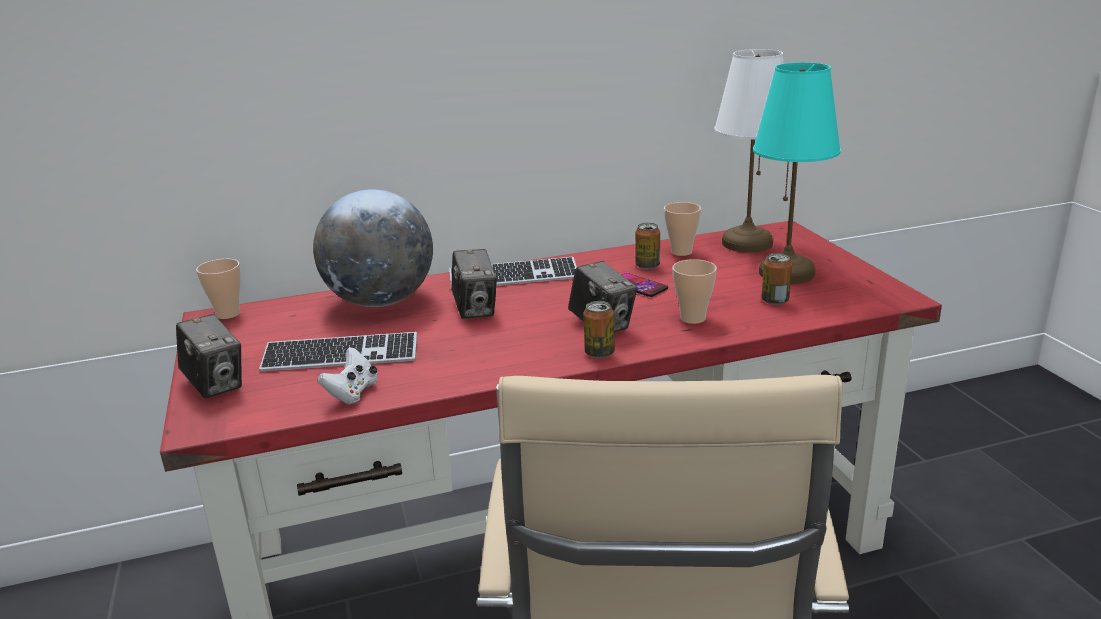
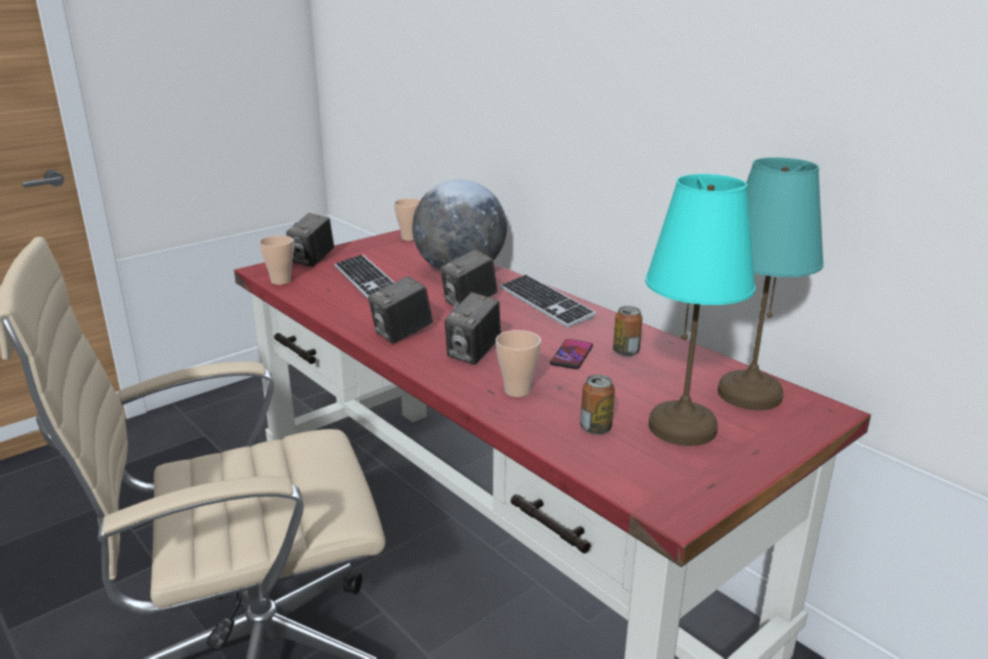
camera: 65 degrees right, 0 degrees up
(352, 393) = (316, 296): white game controller -> none
(524, 353) = (402, 334): none -> camera
(599, 353) = (419, 361): can -> none
(681, 252) = (681, 362): cup -> cup (280, 281)
(746, 243) = (748, 394): white table lamp -> turquoise table lamp

